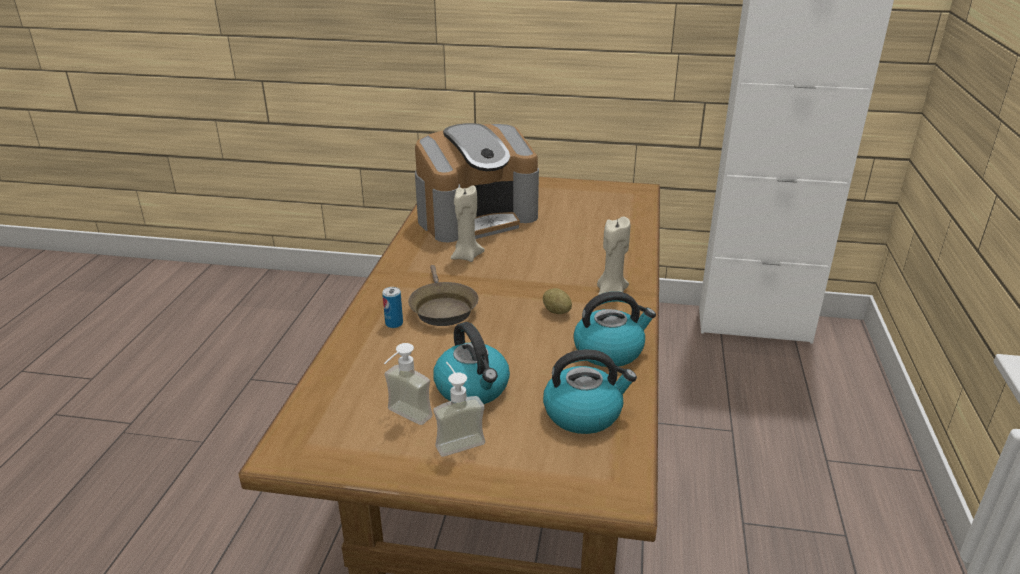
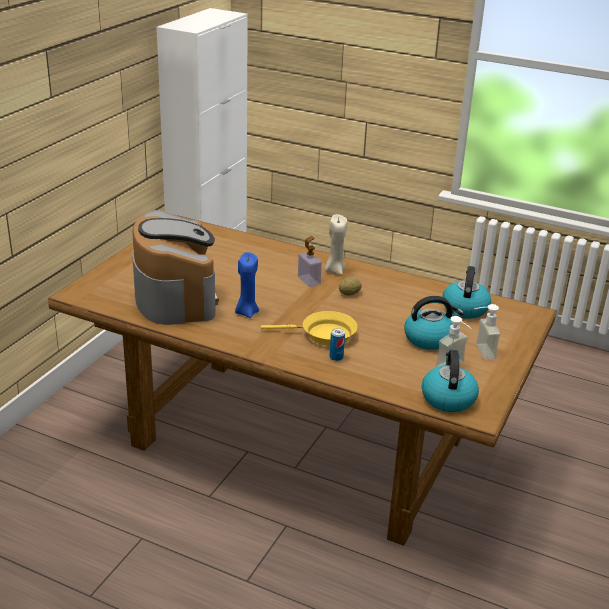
camera: 75 degrees left, 0 degrees up
(442, 308) = (323, 335): brown frying pan -> yellow frying pan
(466, 256) = (246, 312): beige candle -> blue candle
(569, 280) = (309, 280): none -> soap dispenser
(609, 350) = (404, 287): kettle -> kettle (448, 398)

